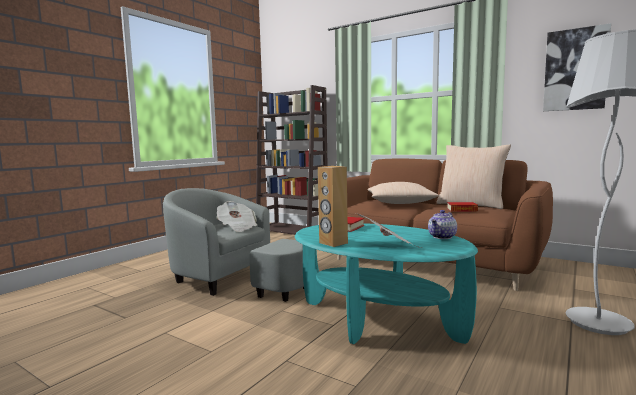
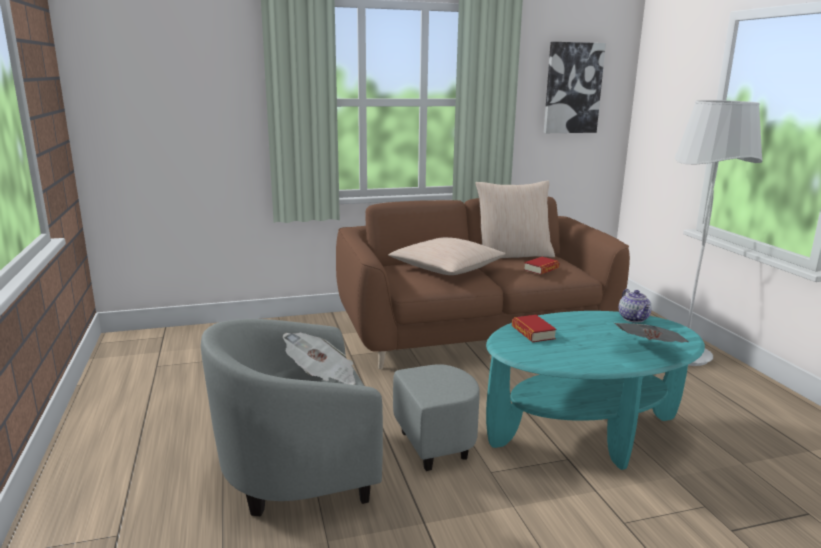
camera: 50 degrees left, 10 degrees up
(292, 230) = (196, 338): brown bookcase -> none
(333, 243) = (597, 364): brown speaker -> none

